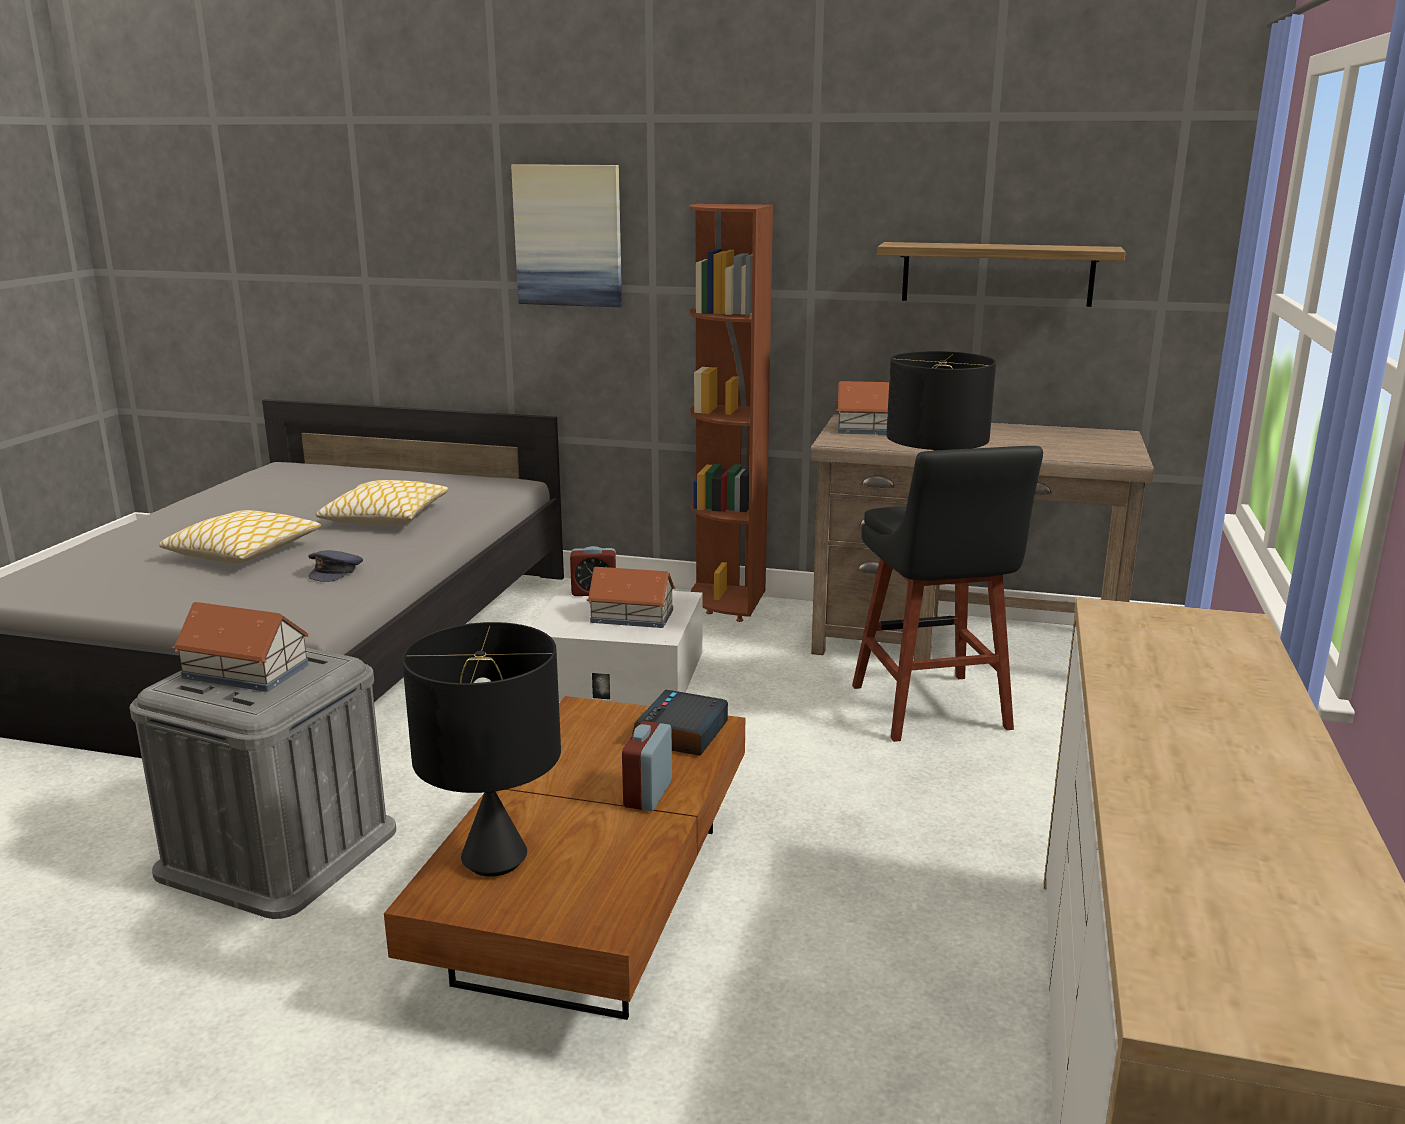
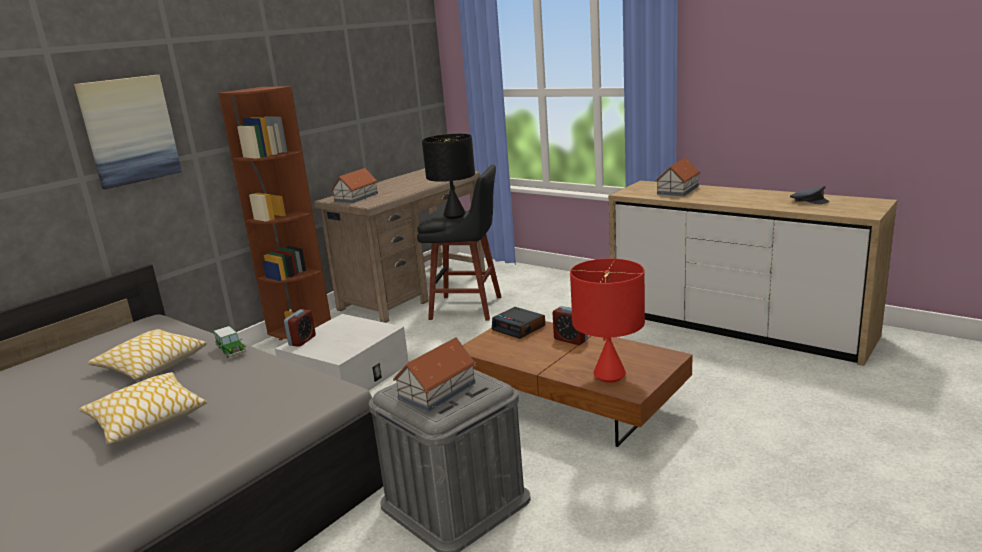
camera: 65 degrees left, 0 degrees up
(336, 572) = (247, 382): grey cap -> grey cap (809, 201)
(427, 541) = (231, 350): none -> toy car
(495, 862) = (609, 376): black table lamp -> red table lamp
(633, 616) = (351, 333): toy house -> toy house (678, 190)
(997, 274) = (363, 106): shelf -> none

